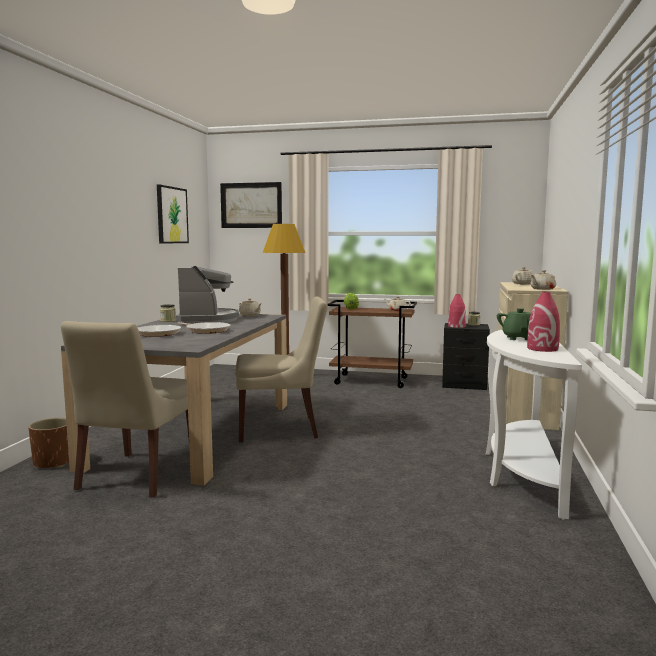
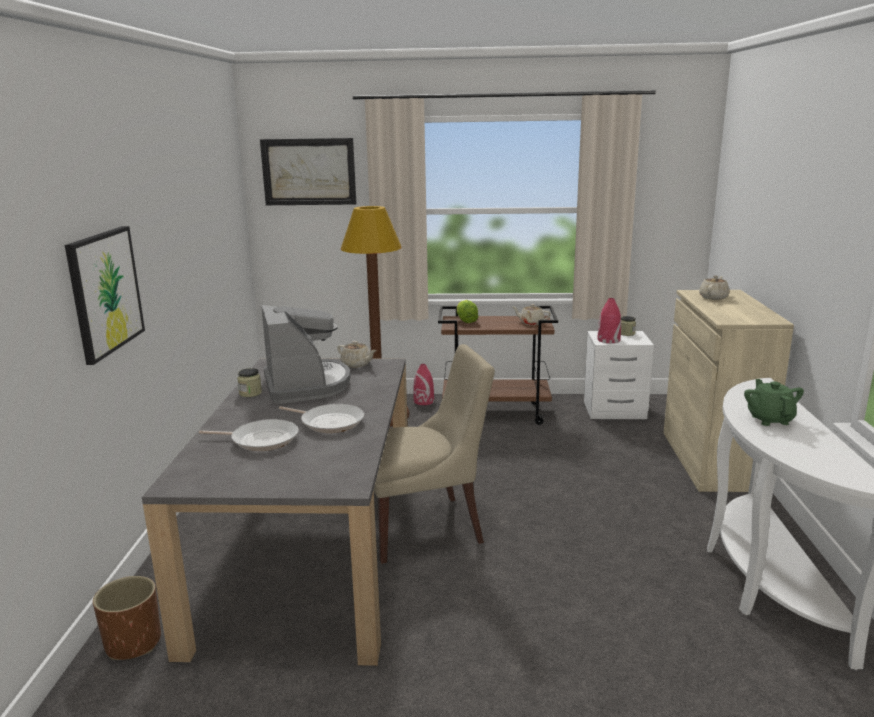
camera: 10 degrees left, 10 degrees up
(136, 476) = (272, 658): beige chair -> none
(171, 215) = (206, 205): picture -> picture (105, 292)
(465, 385) = (616, 411): black nightstand -> white nightstand
(542, 289) = (757, 319): beige teapot -> none
(543, 349) = (824, 451): red vase -> red vase (424, 401)

